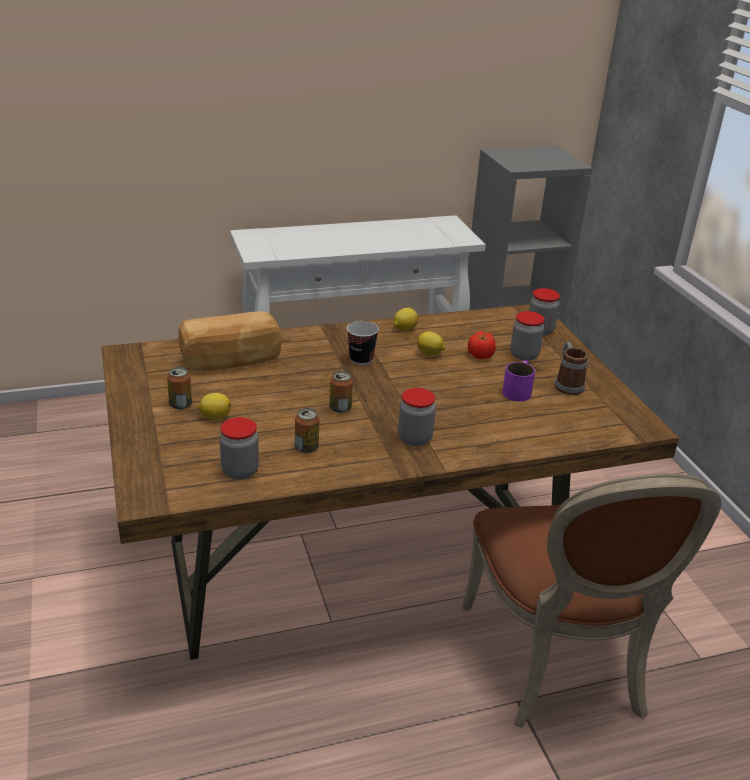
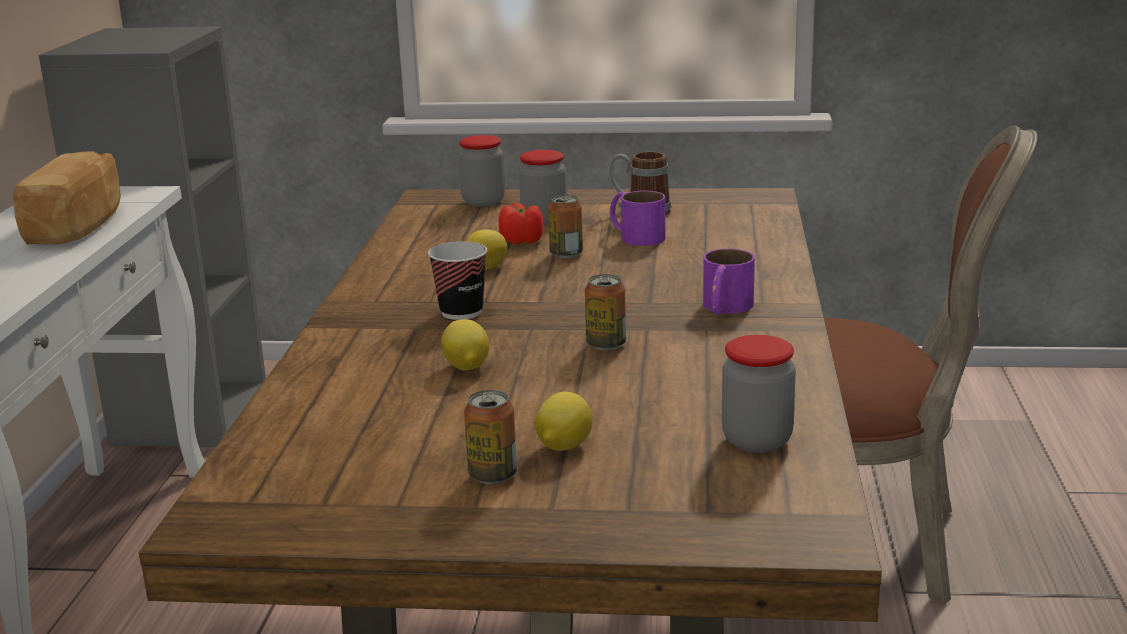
camera: 65 degrees left, 10 degrees down
(231, 360) = (360, 412): bread -> bread (79, 226)
(306, 448) = (711, 382): can -> can (566, 254)
(404, 329) = (392, 272): lemon -> lemon (466, 367)
(415, 438) = (724, 308): jar -> purple mug

